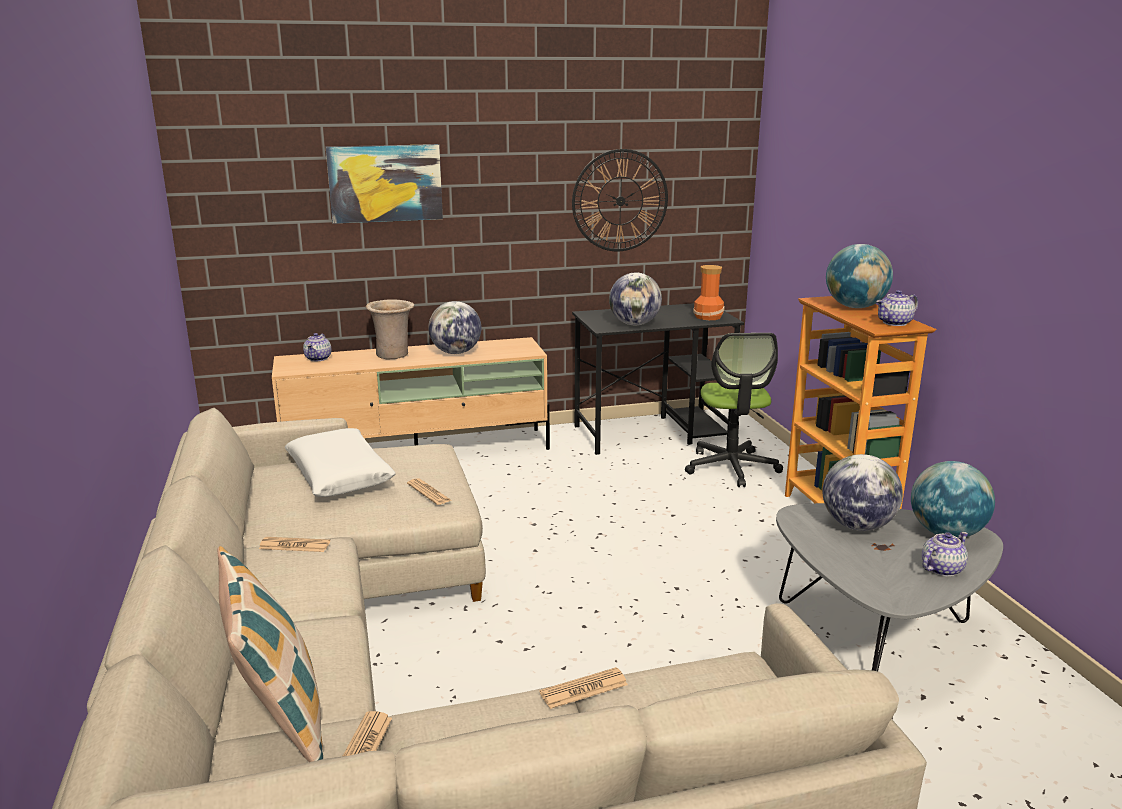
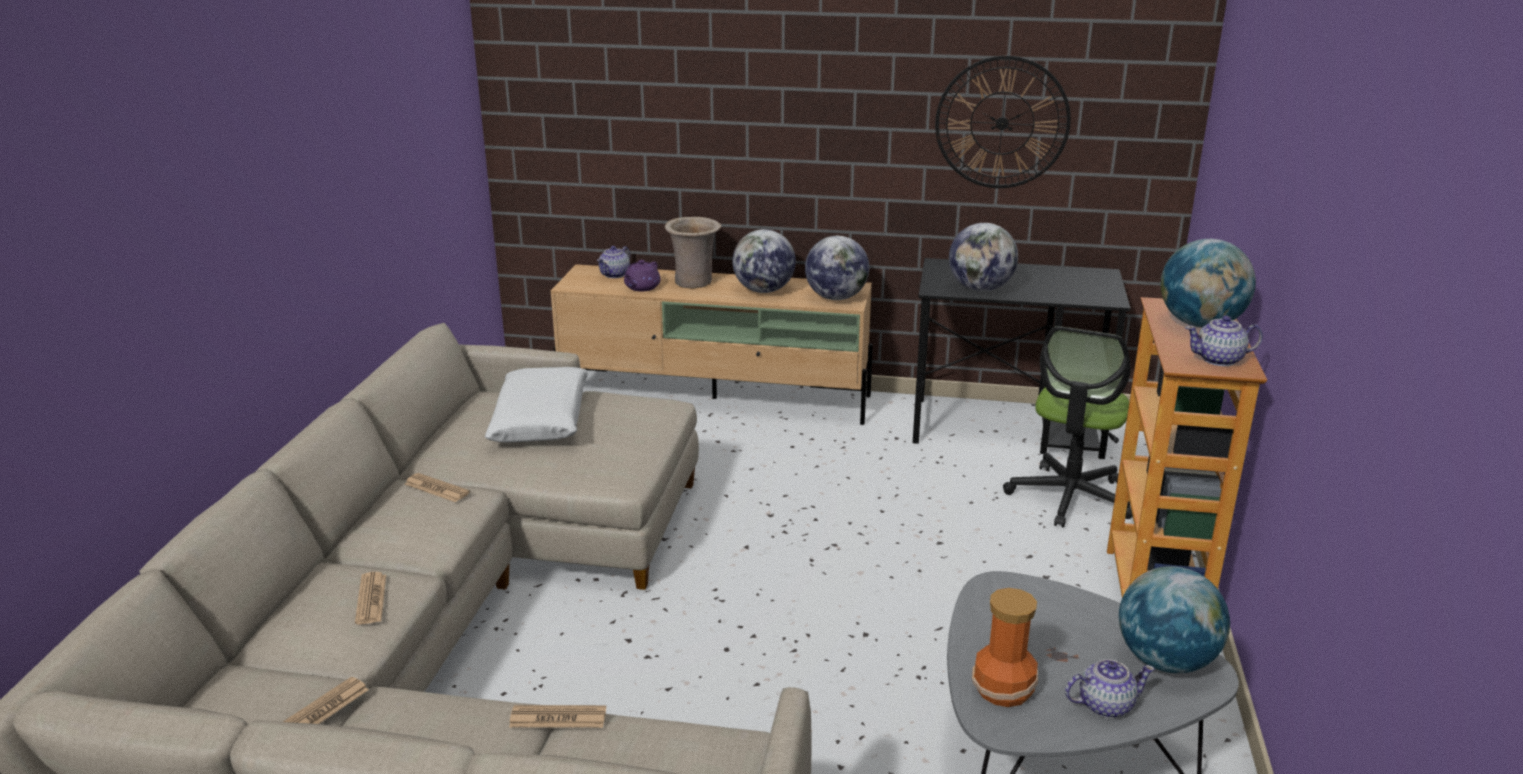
camera: 25 degrees right, 5 degrees up
(279, 722) = (281, 663): pillow -> none
(352, 364) = (641, 287): none -> purple teapot
(385, 183) = (705, 80): picture -> none
(429, 492) = (609, 459): newspaper -> newspaper (371, 599)
(709, 317) = (1091, 292): vase -> vase (1005, 689)
(857, 526) = (1056, 620): globe -> globe (835, 298)

